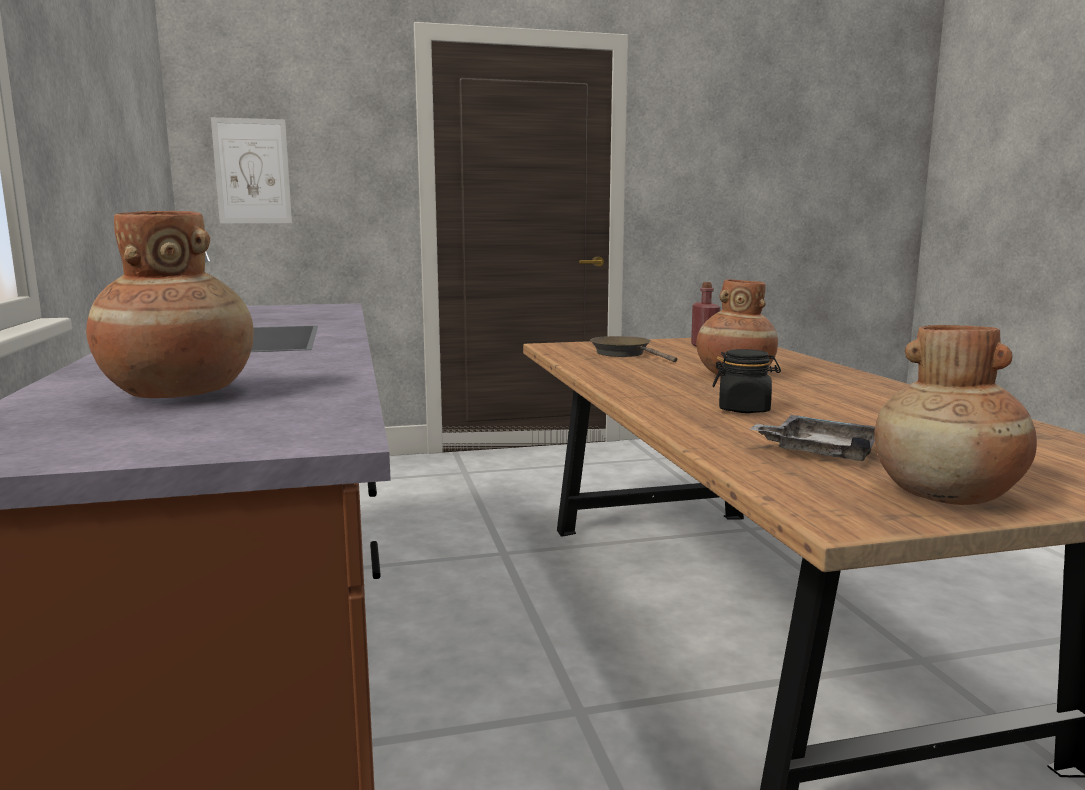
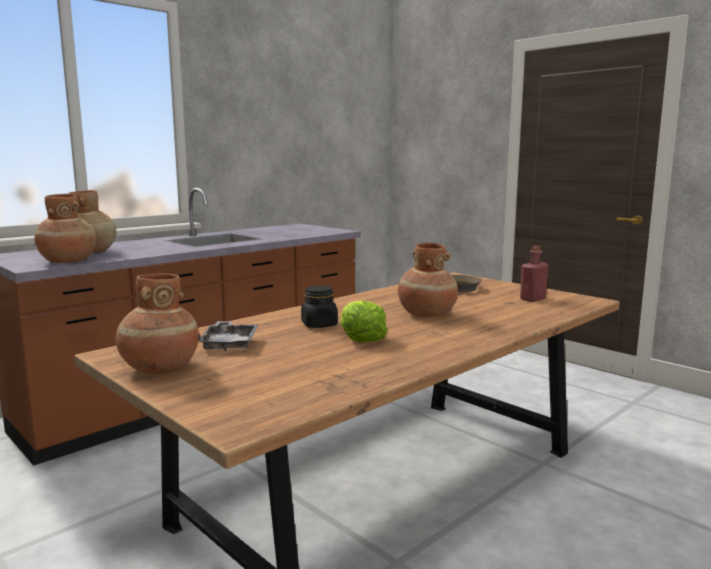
camera: 60 degrees right, 0 degrees up
(252, 171) = (423, 147): picture -> none
(302, 411) = (68, 261): none -> brown vase
(827, 404) = (361, 338): none -> lettuce

